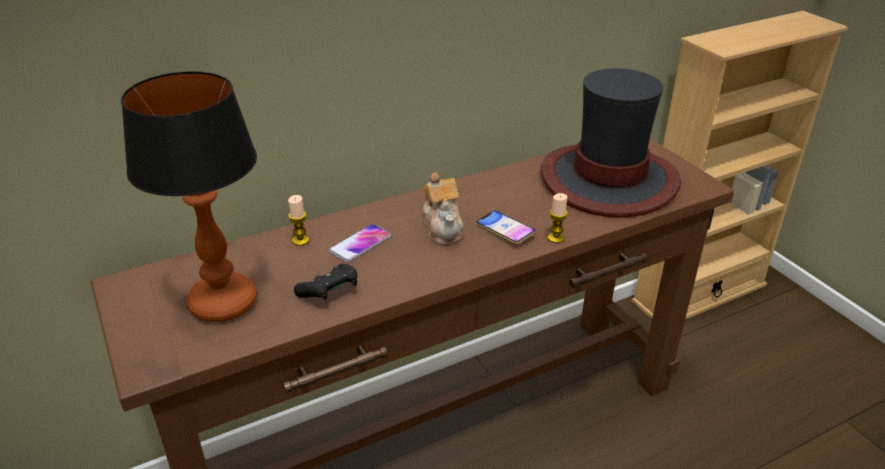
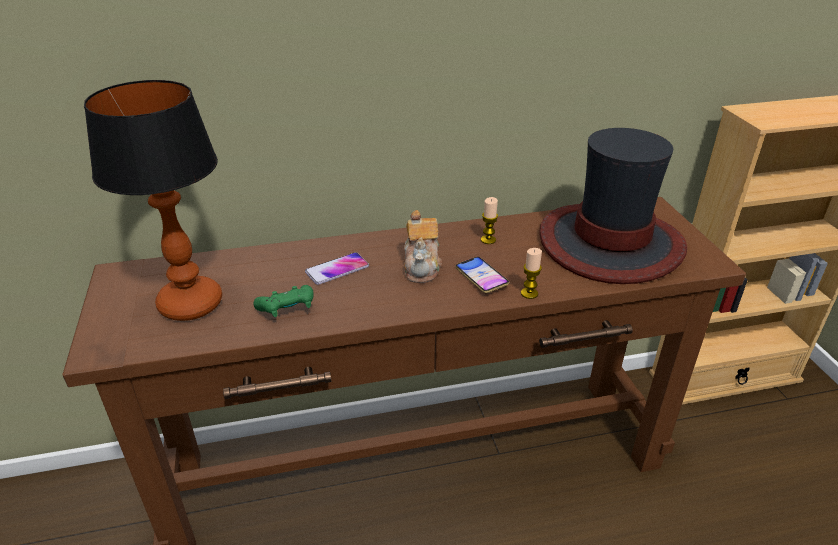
camera: 15 degrees right, 0 degrees up
(300, 240) = (285, 258): candle -> candle (488, 240)
(330, 292) = (288, 310): black game controller -> green game controller

